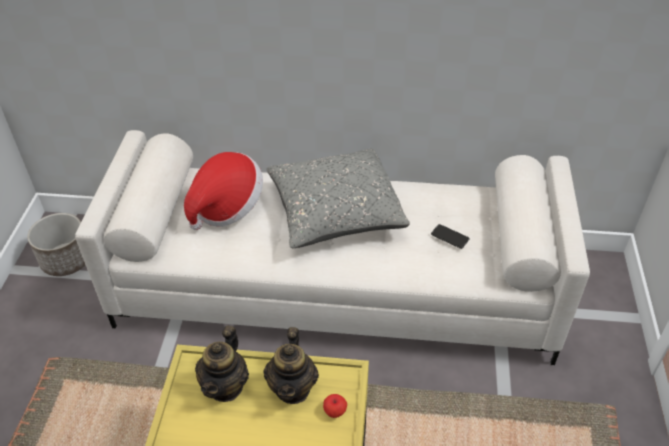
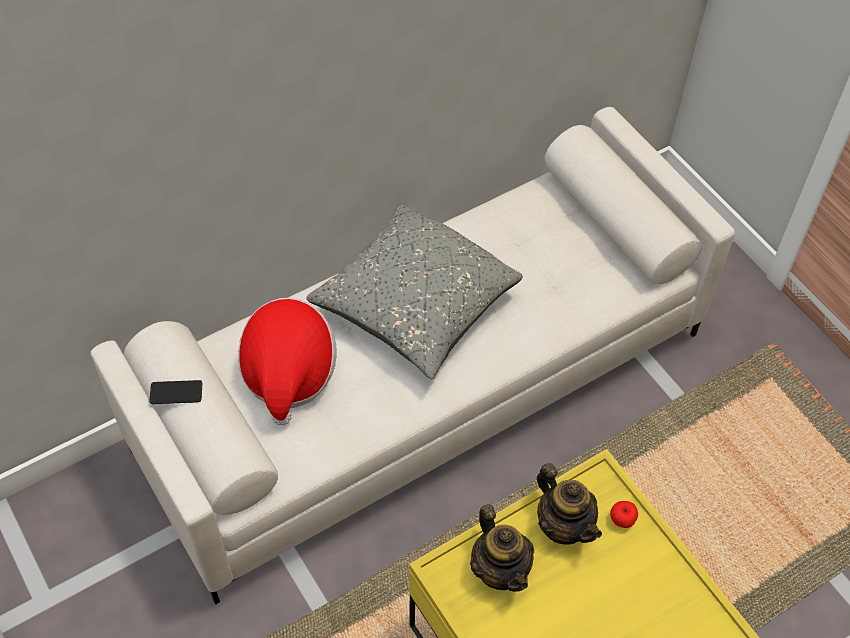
camera: 40 degrees left, 10 degrees up
(66, 259) = (60, 565): planter -> none
(450, 237) = (555, 263): phone -> phone (176, 392)

